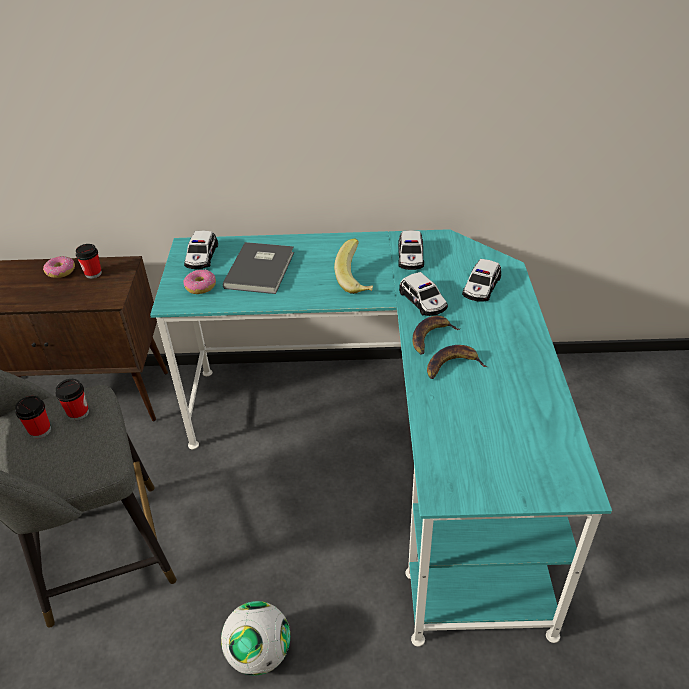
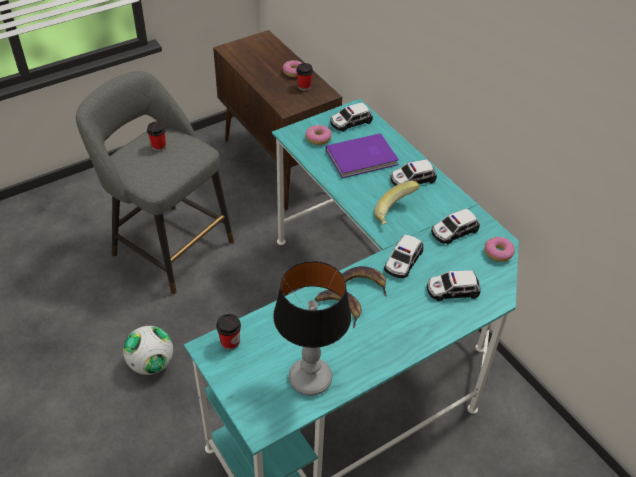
camera: 55 degrees right, 5 degrees up
(78, 413) = (182, 153): cup -> cup (230, 342)
(262, 269) = (363, 158): grey book -> purple book
(322, 252) = (412, 179): none -> toy car
(456, 245) = (498, 253): none -> donut
(533, 424) = (310, 378): none -> table lamp

